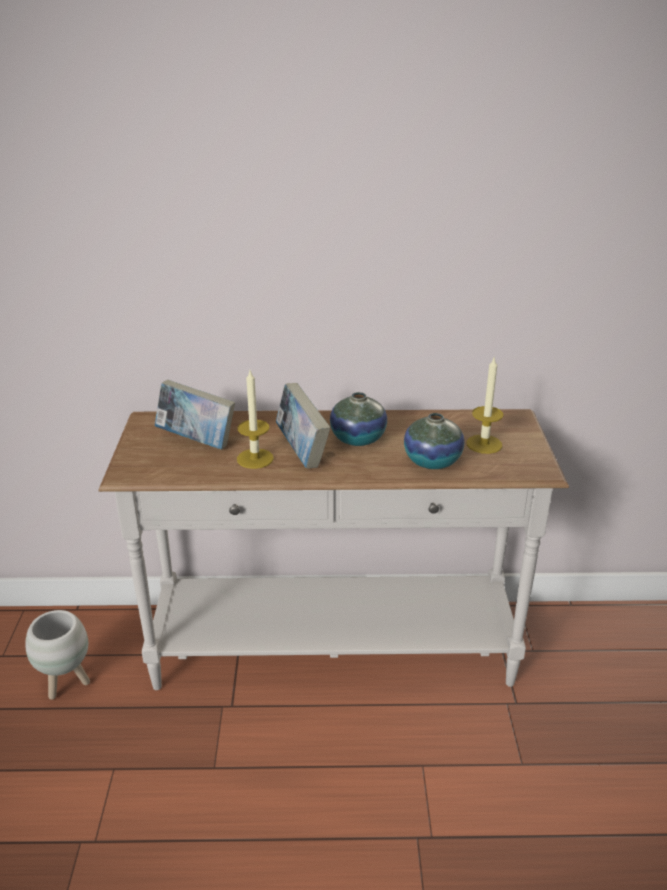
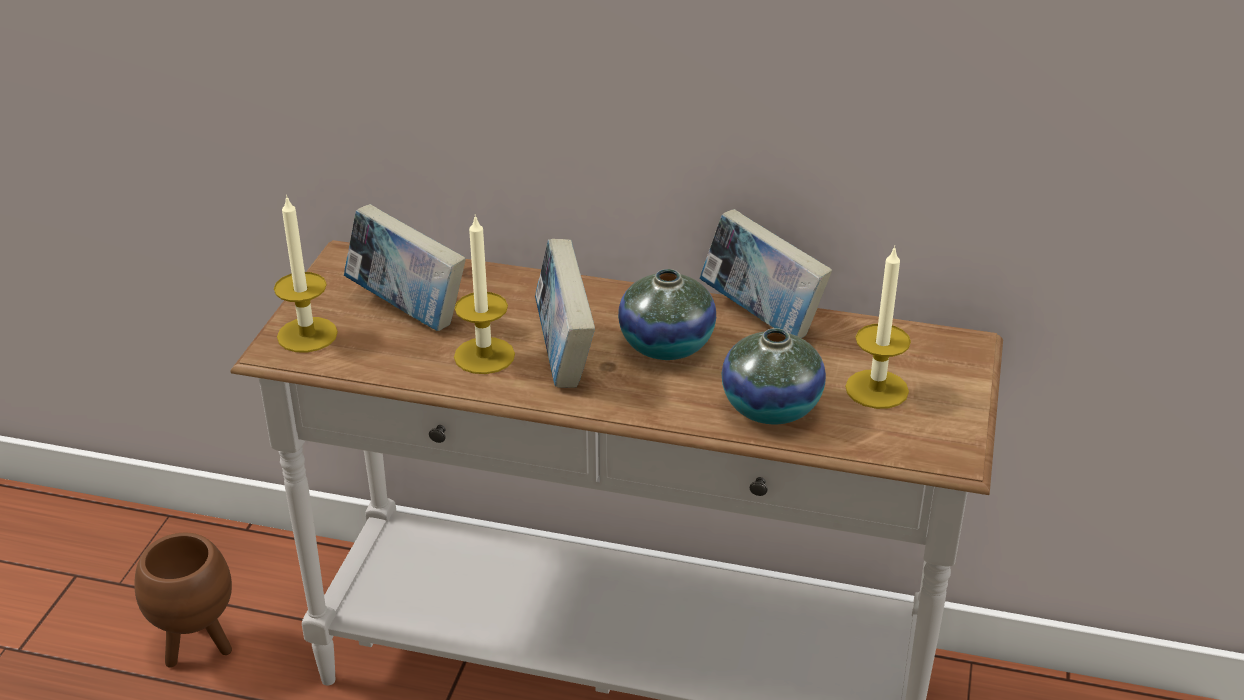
camera: 15 degrees right, 5 degrees up
(67, 683) = (198, 647): white planter -> brown planter
(141, 462) = (307, 335): none -> candle
(403, 418) = (761, 317): none -> book

